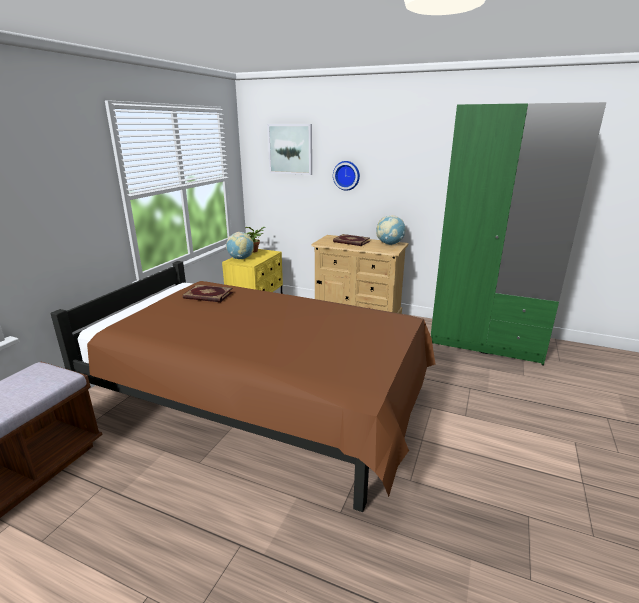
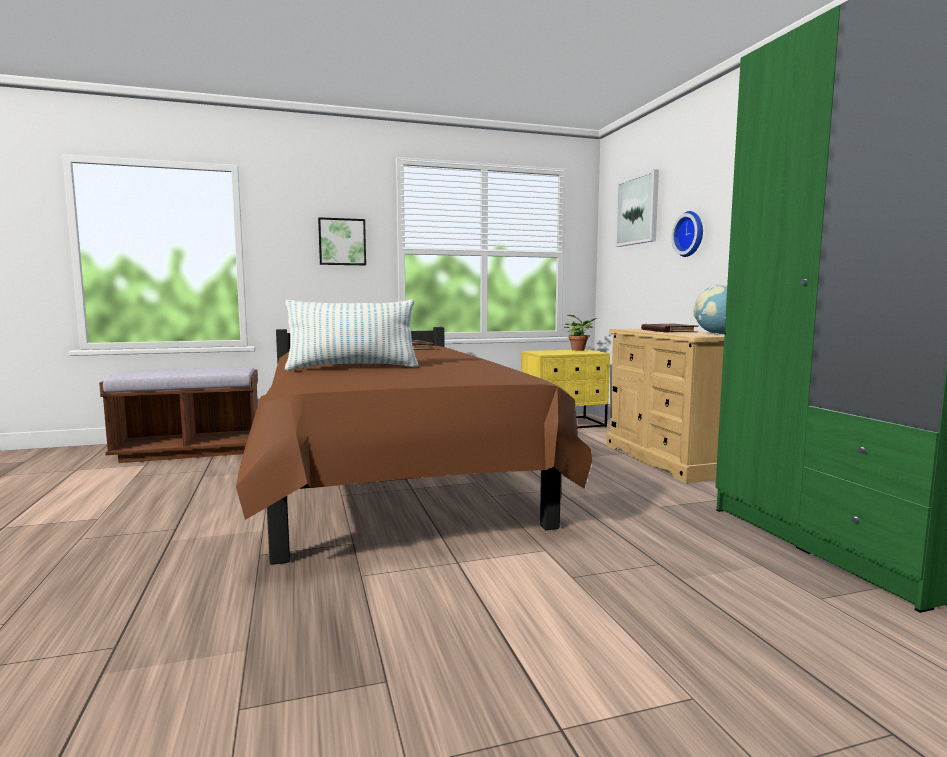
camera: 50 degrees right, 15 degrees down
(75, 198) = (342, 242): none -> picture
(240, 258) = (546, 351): globe -> none
(296, 347) = (353, 367): none -> pillow

